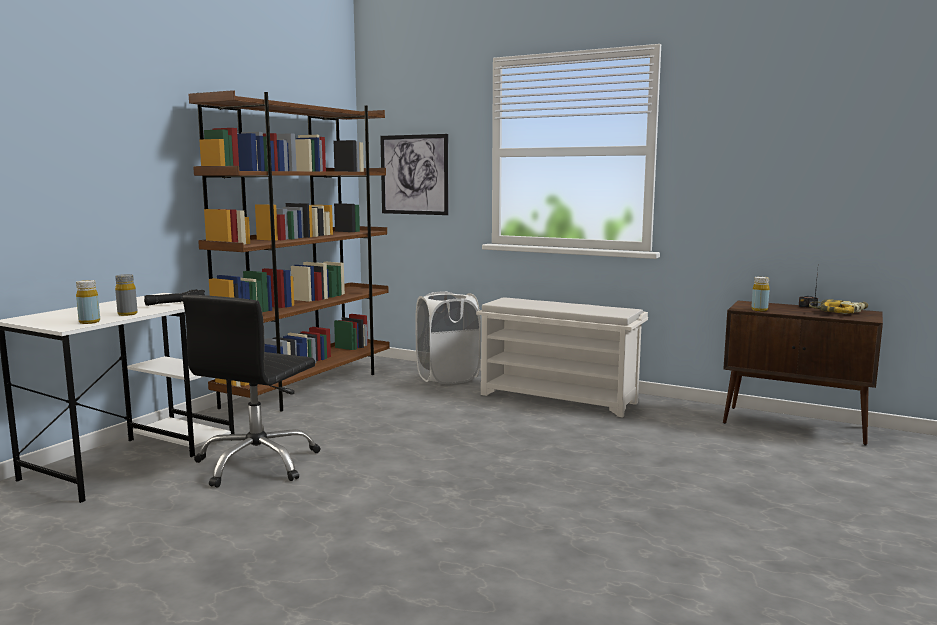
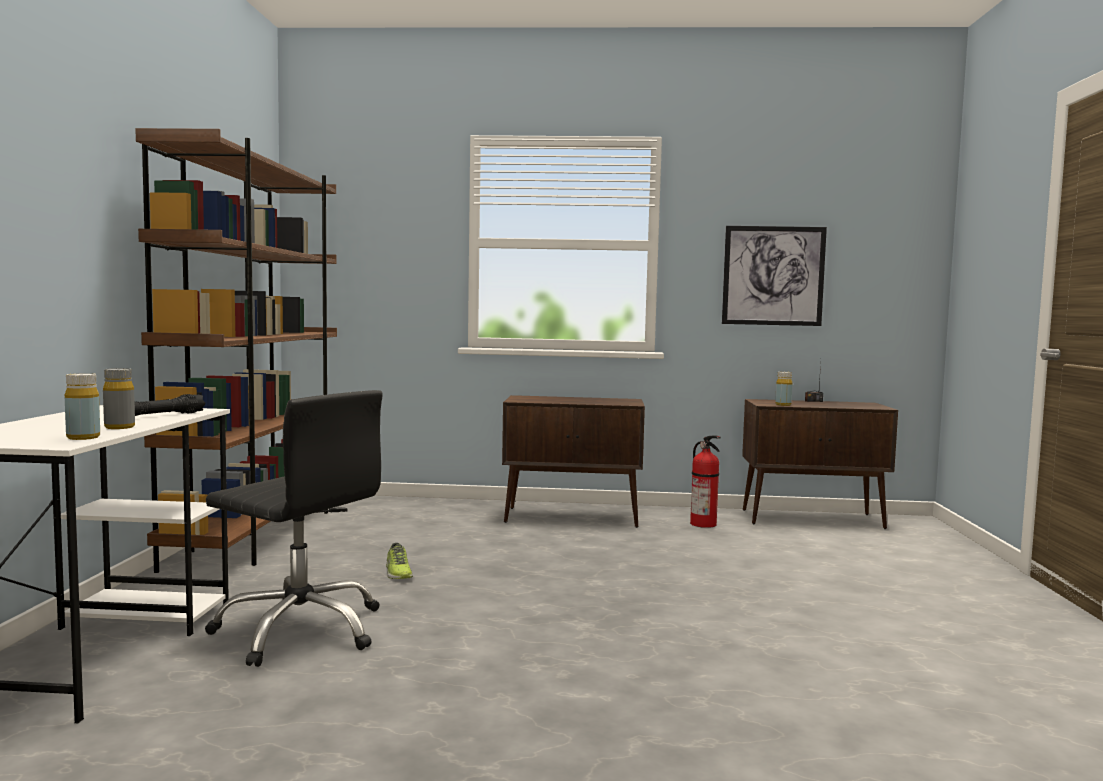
camera: 25 degrees left, 5 degrees down
(257, 463) = (300, 630): black office chair -> black office chair turned 60 degrees counterclockwise
(367, 430) = (397, 573): none -> shoe
(414, 174) = (363, 266): picture -> picture (773, 276)
(447, 377) = (423, 508): white laundry basket -> none
(560, 398) = (573, 517): white shoe rack -> brown cabinet
(673, 418) = (704, 524): none -> fire extinguisher
(839, 312) = (847, 404): power drill -> none

